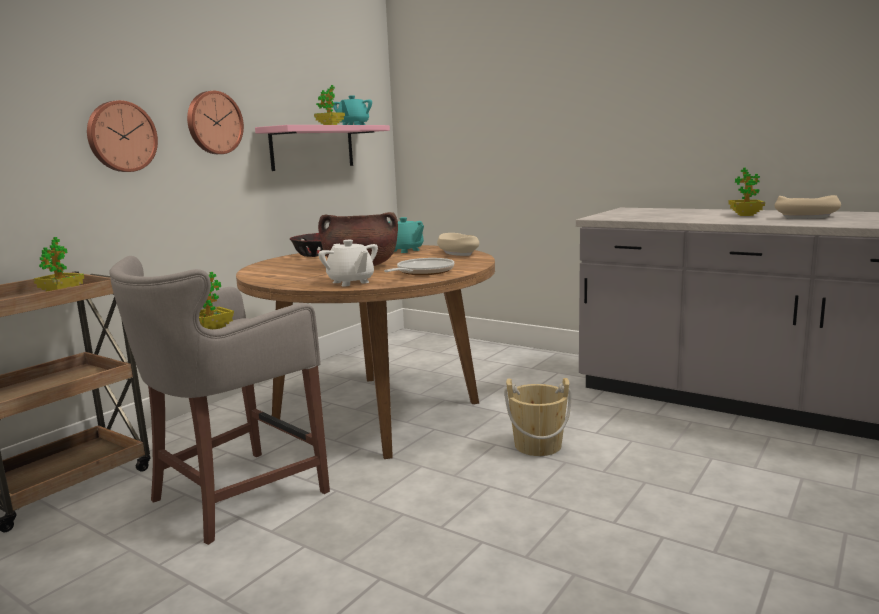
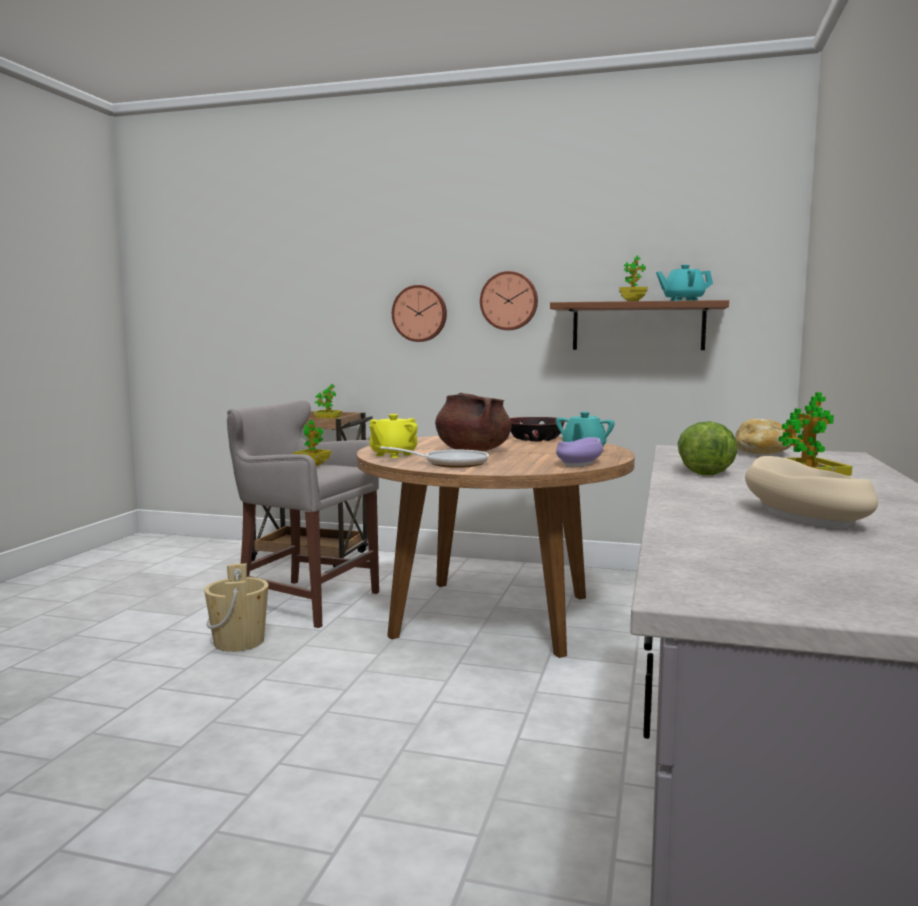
camera: 70 degrees right, 5 degrees down
(312, 147) = (638, 326): pink shelf -> brown shelf
(351, 282) = (393, 455): white teapot -> yellow teapot
(458, 253) = (579, 463): beige bowl -> purple bowl
(537, 445) = (455, 704): beige bucket -> beige bucket (239, 642)
(622, 213) = (762, 453): none -> bread
(683, 218) = (703, 470): none -> lettuce

